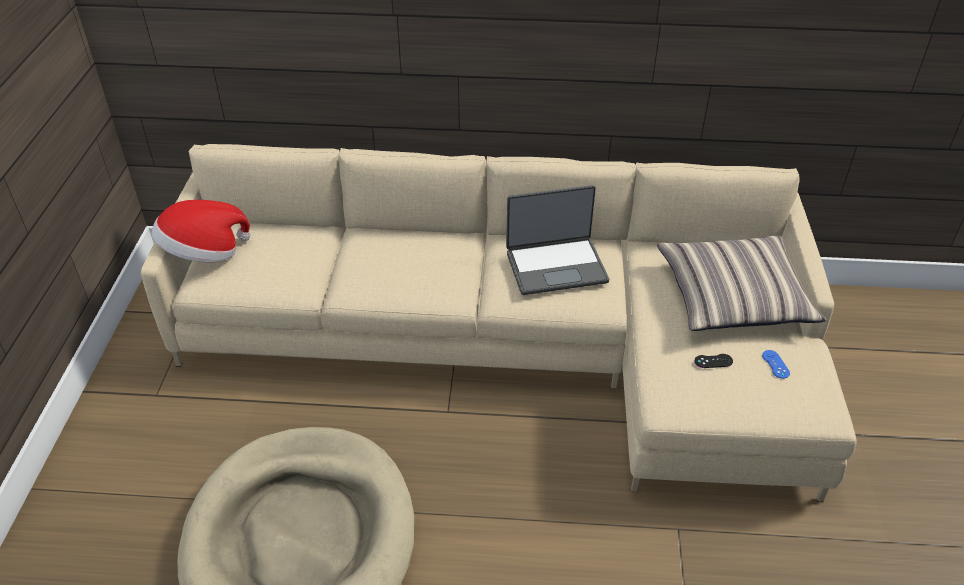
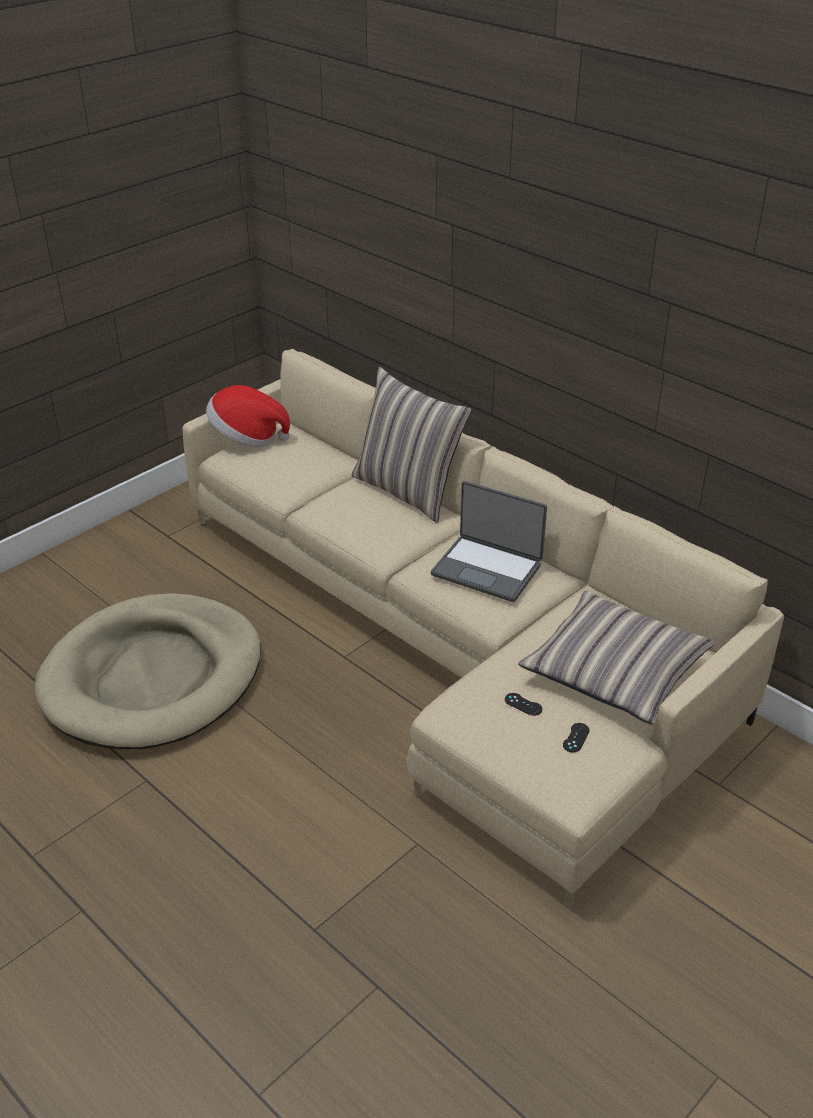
camera: 40 degrees right, 5 degrees down
(410, 233) = (408, 491): none -> pillow
(775, 364) = (576, 738): blue game controller -> black game controller

